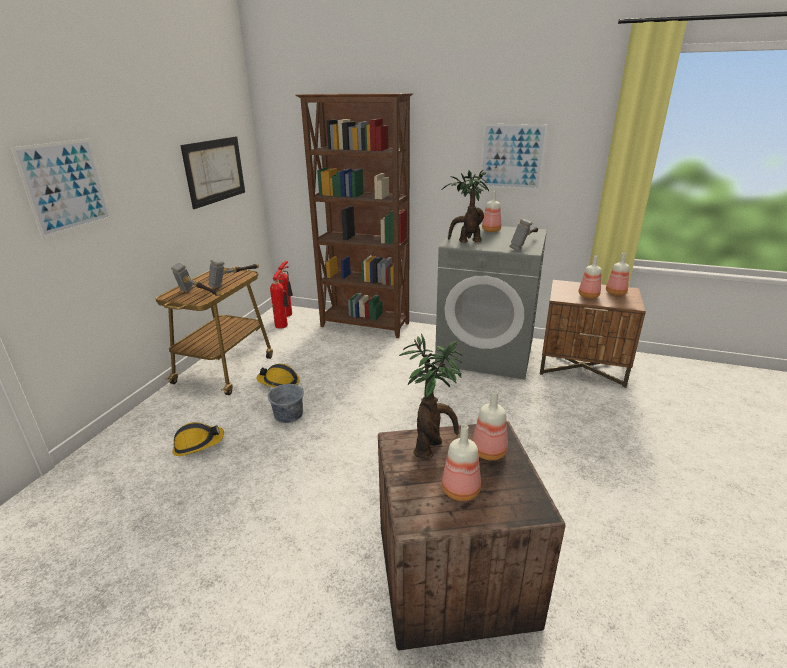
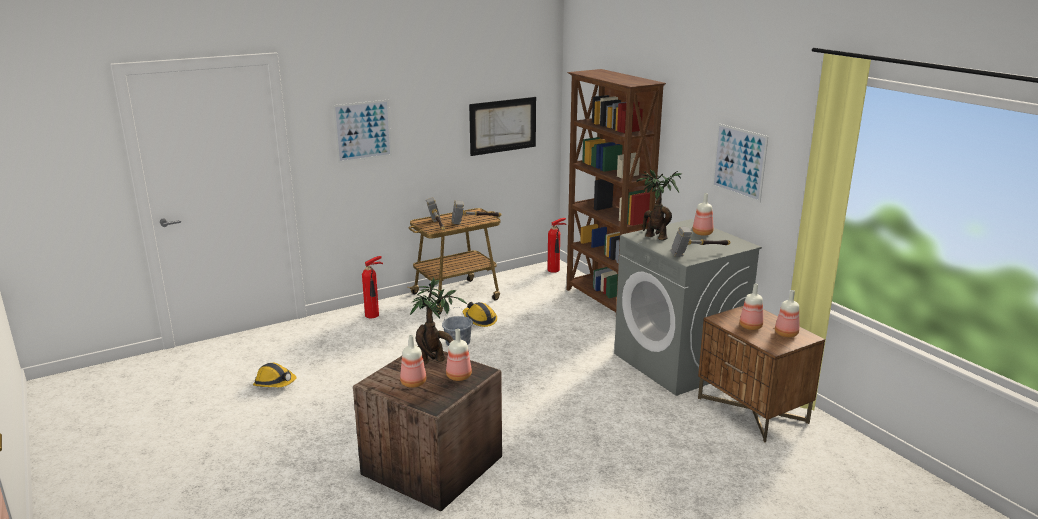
camera: 40 degrees right, 5 degrees down
(198, 444) = (385, 336): hard hat -> hard hat (275, 383)
(283, 325) = (538, 278): fire extinguisher -> fire extinguisher (373, 315)

